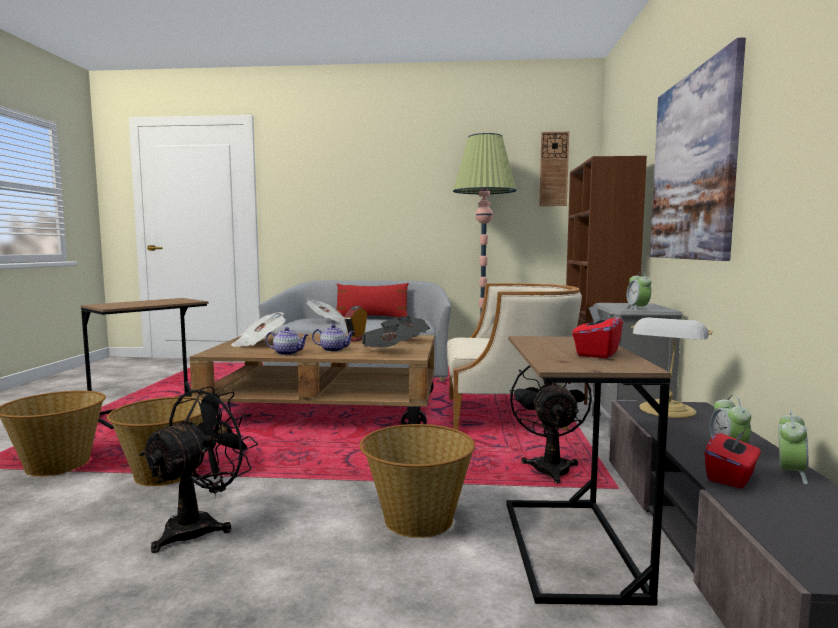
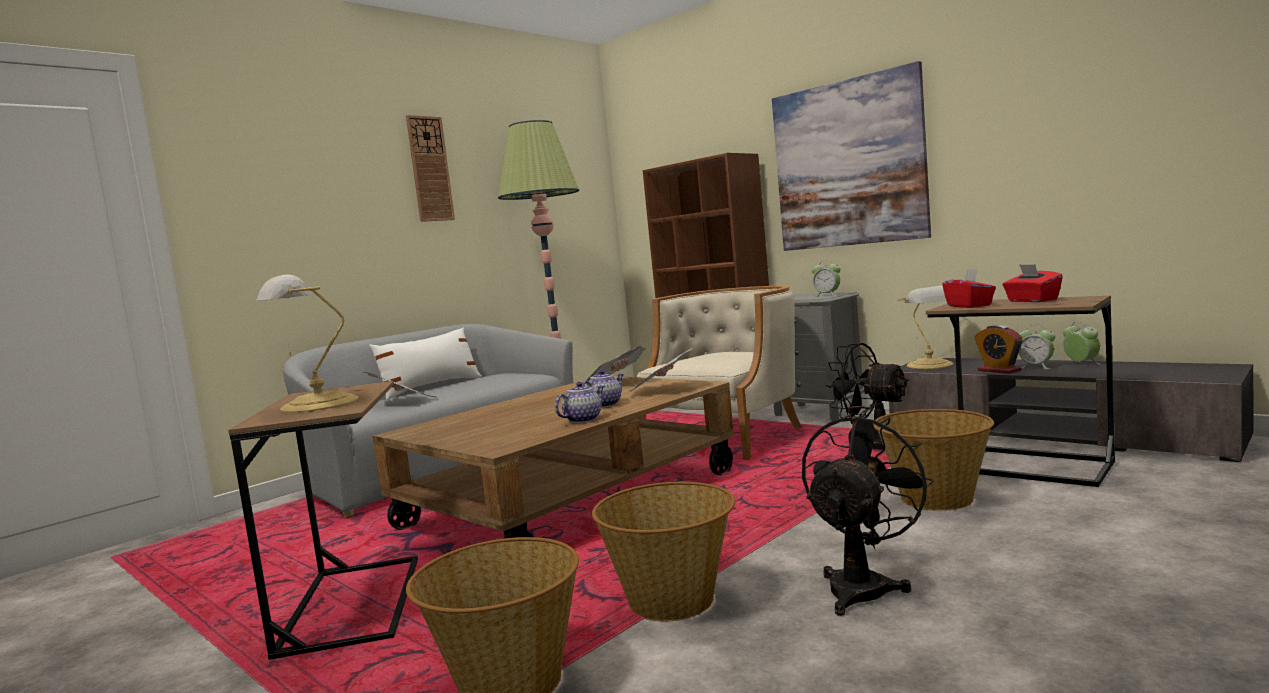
camera: 50 degrees left, 0 degrees up
(134, 303) = (315, 405): none -> table lamp
(200, 526) = (863, 586): black fan -> black fan turned 60 degrees clockwise
(259, 344) = (482, 430): newspaper -> none
(356, 339) = (556, 396): alarm clock -> alarm clock (999, 370)
(372, 318) = (431, 387): red pillow -> white pillow
(553, 169) = (574, 168): wall clock -> wall clock (430, 169)
(731, 477) = (1081, 372): red tissue box -> red tissue box (969, 306)

